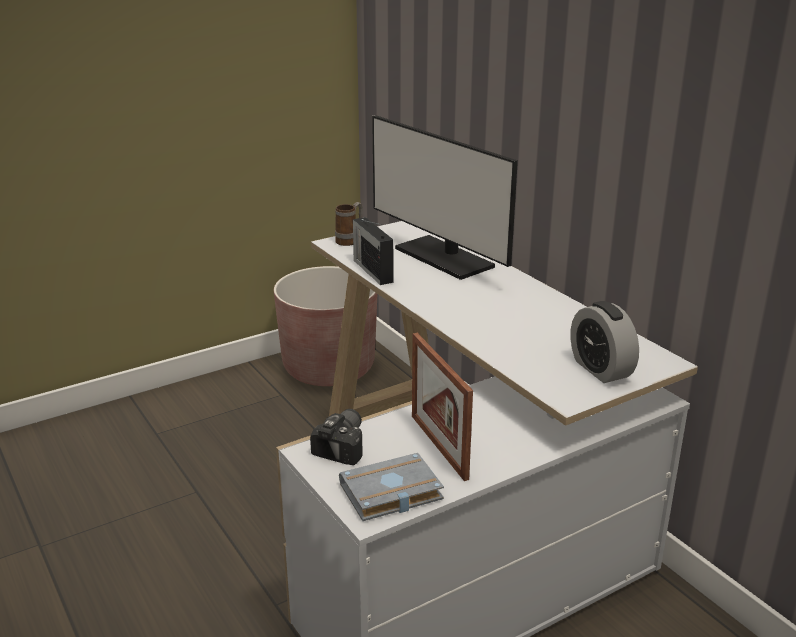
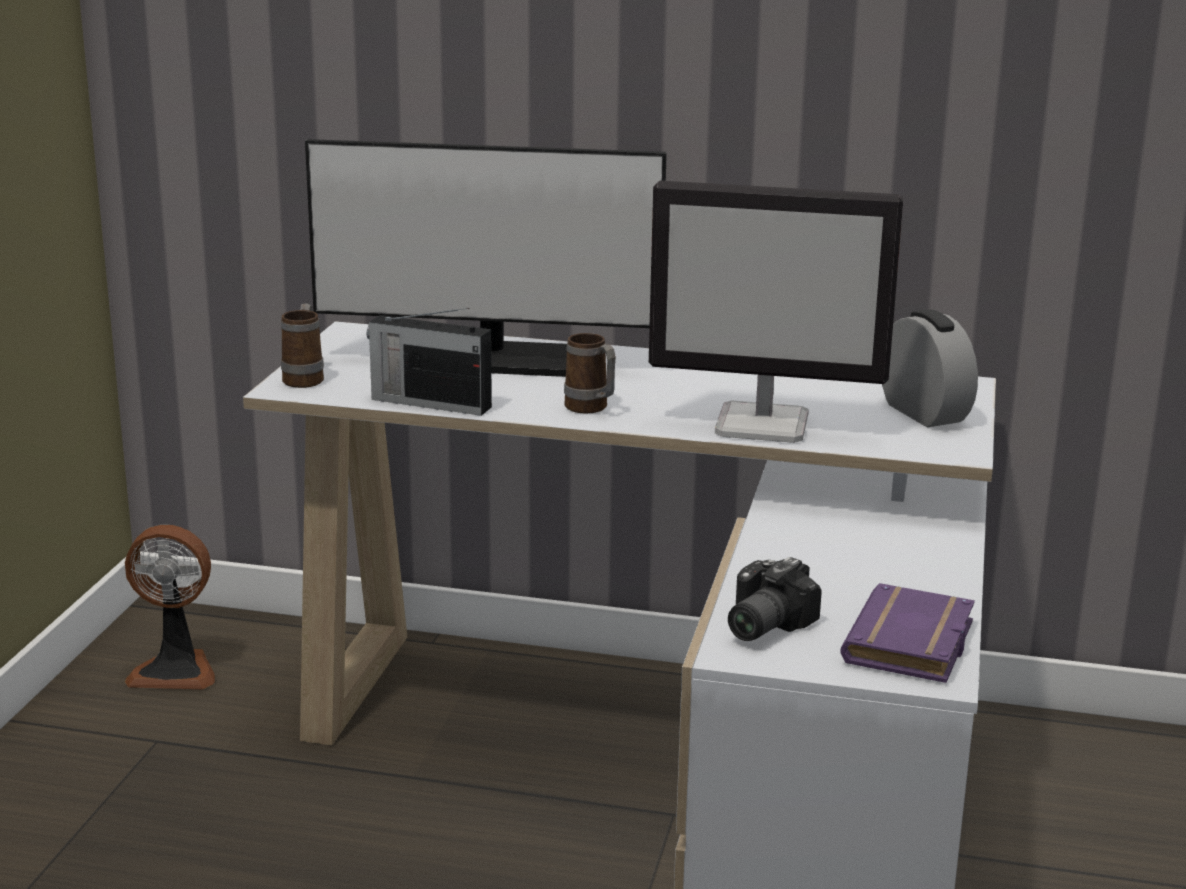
camera: 45 degrees left, 5 degrees down
(329, 368) = (176, 670): brown planter -> fan
(345, 446) = (760, 625): camera -> camera turned 120 degrees counterclockwise
(390, 494) = (912, 646): grey book -> purple book
(433, 300) = (591, 409): none -> mug
(438, 446) = (856, 578): picture frame -> none
(497, 341) = (764, 425): none -> monitor
(600, 369) = (923, 413): alarm clock -> alarm clock turned 135 degrees counterclockwise

